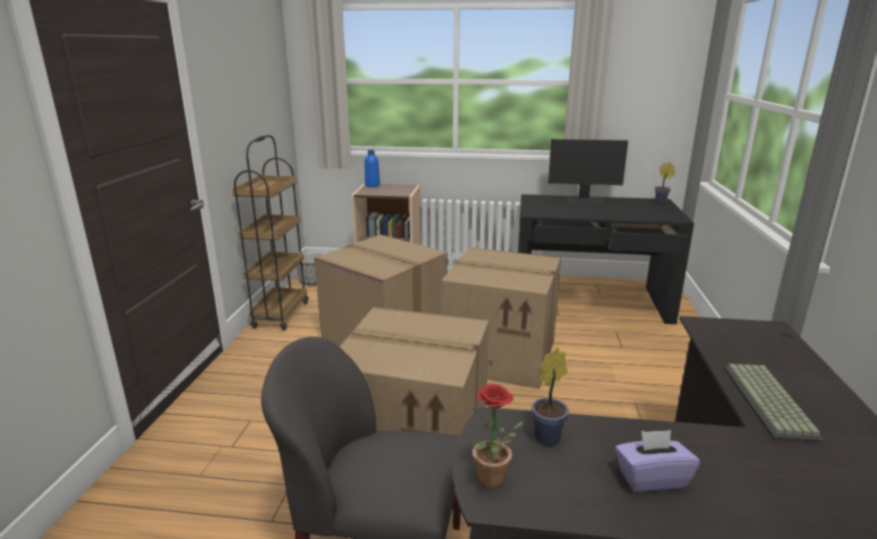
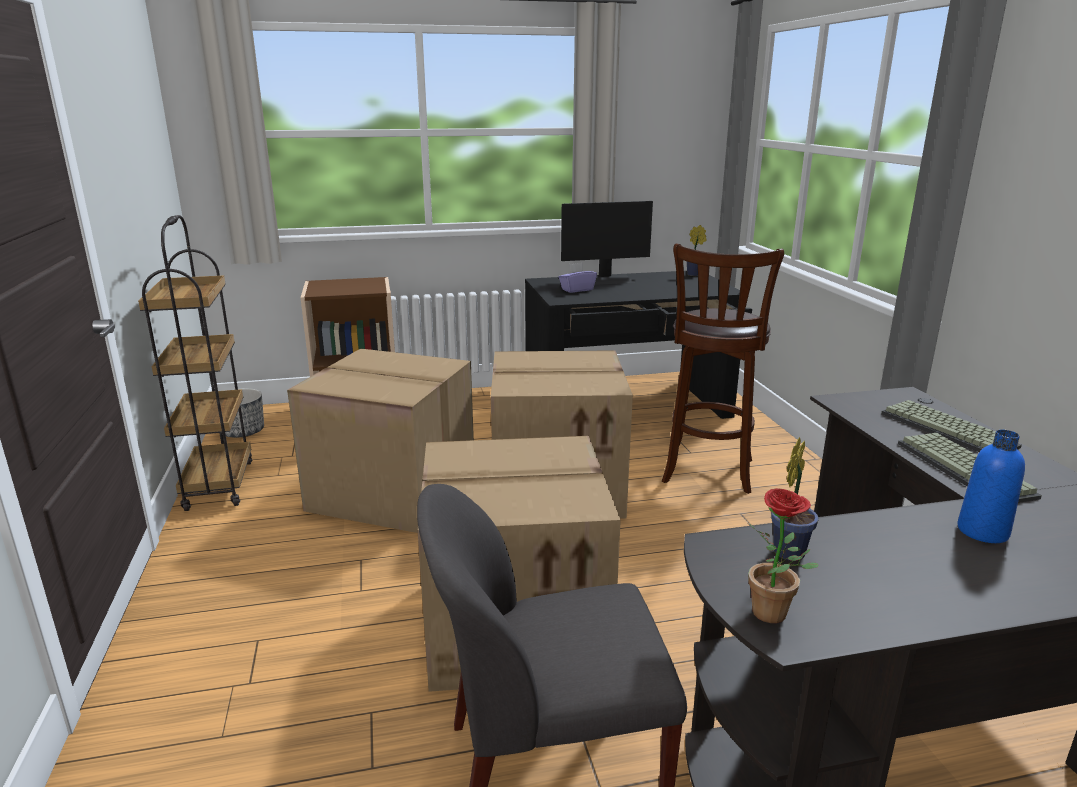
camera: 20 degrees left, 0 degrees up
(372, 185) = (321, 283): blue bottle -> blue bottle (982, 531)
(626, 366) = (707, 473): none -> brown stool
(651, 478) = (925, 570): purple tissue box -> purple tissue box (577, 289)
(786, 365) = (949, 430): none -> keyboard

